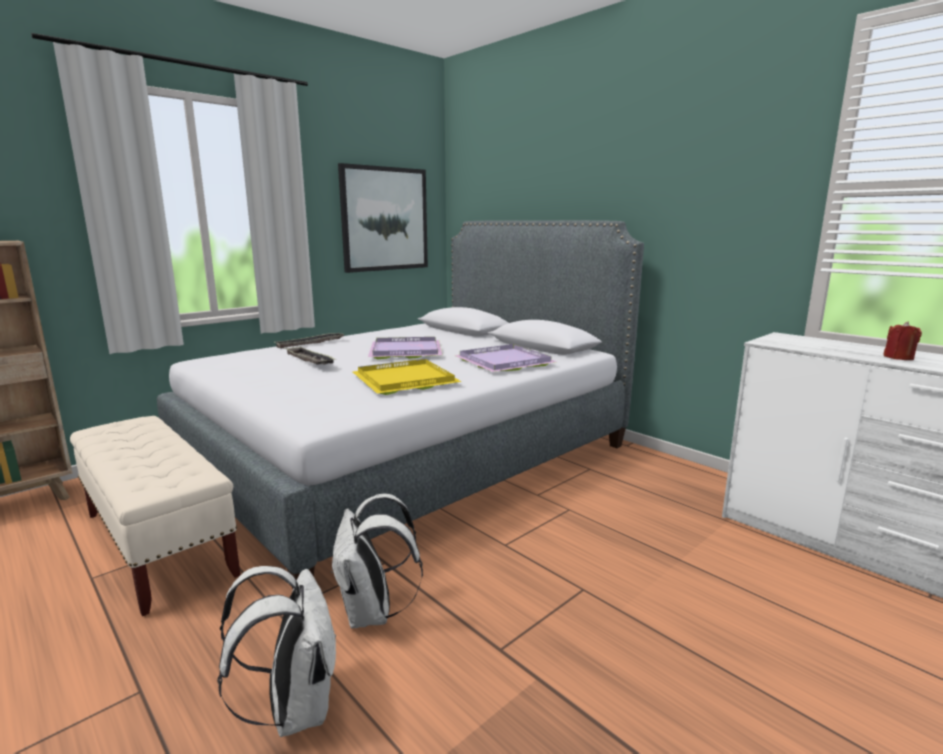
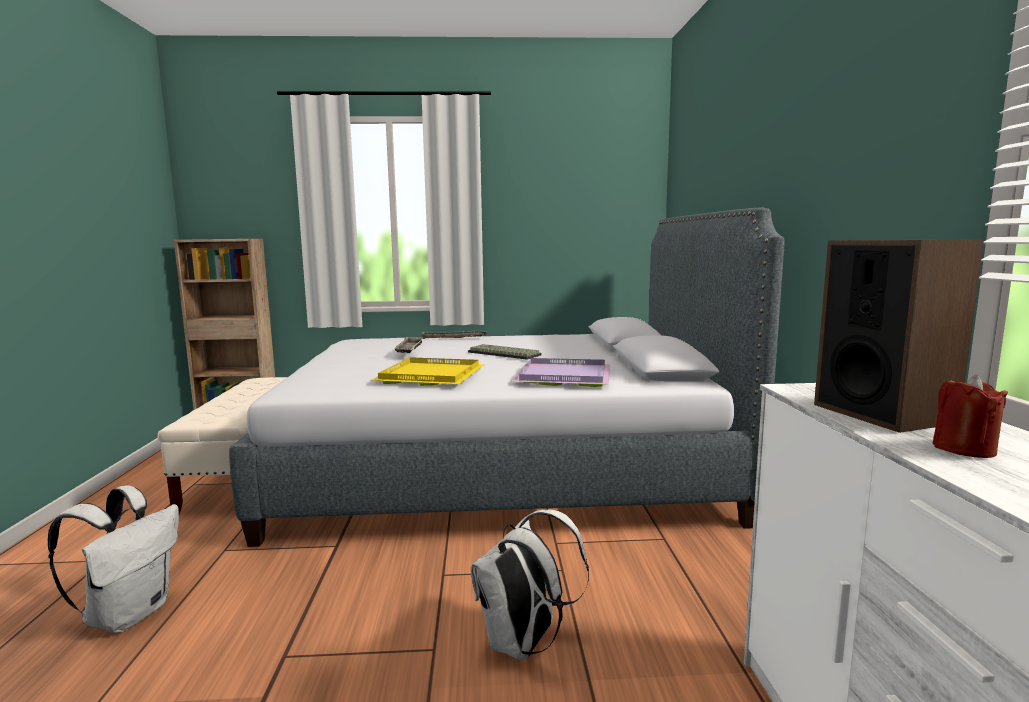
camera: 40 degrees right, 5 degrees down
(372, 613) = (265, 578): white backpack -> white backpack (524, 644)
(385, 219) = (580, 219): picture -> none
(404, 351) = (502, 353): purple tray -> keyboard
(831, 348) = (882, 413): none -> speaker

